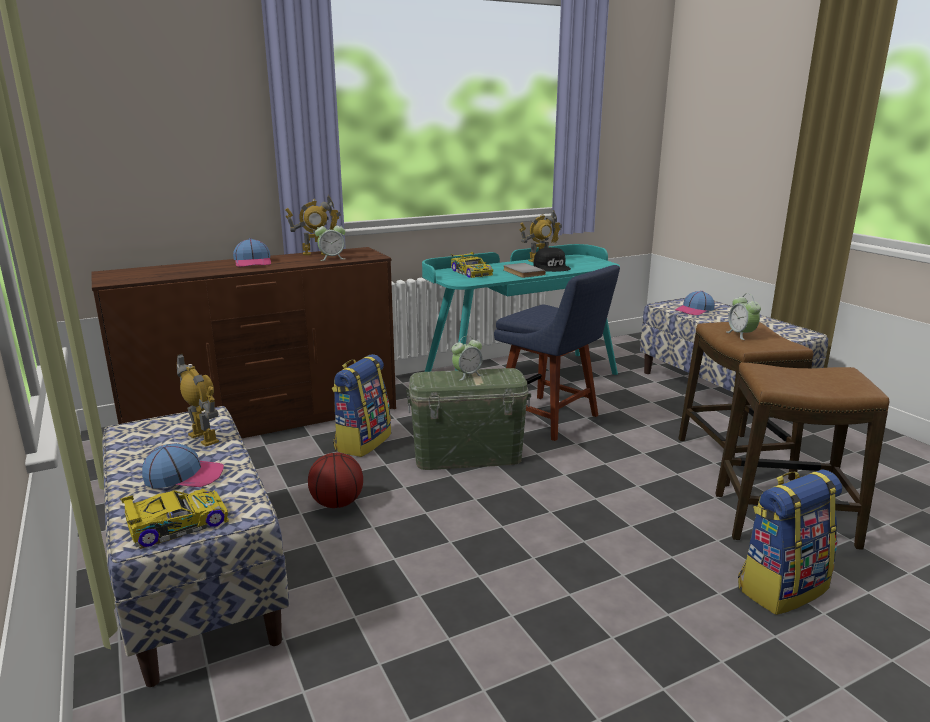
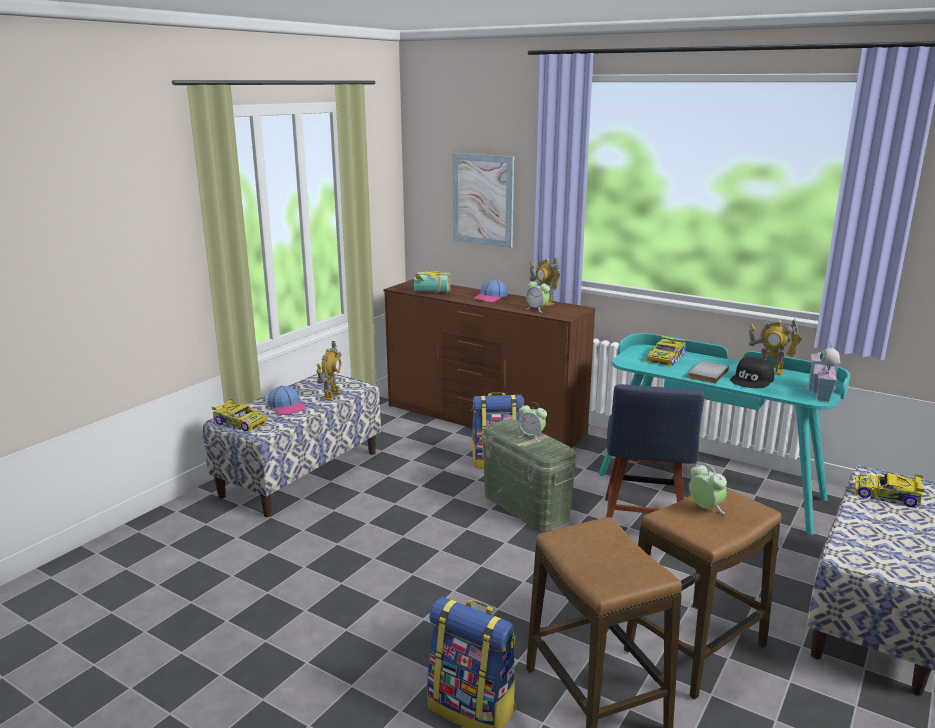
camera: 60 degrees right, 0 degrees up
(170, 274) = (431, 292): none -> book
(177, 142) = (483, 200): none -> picture
(337, 503) = (409, 482): basketball -> none
(596, 262) = (820, 393): none -> toy house
(694, 310) = (887, 495): cap -> toy car
(741, 335) = (705, 508): alarm clock -> alarm clock turned 105 degrees clockwise

